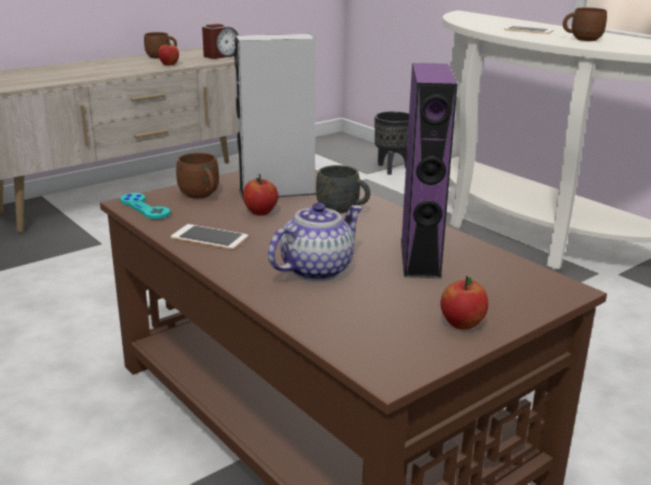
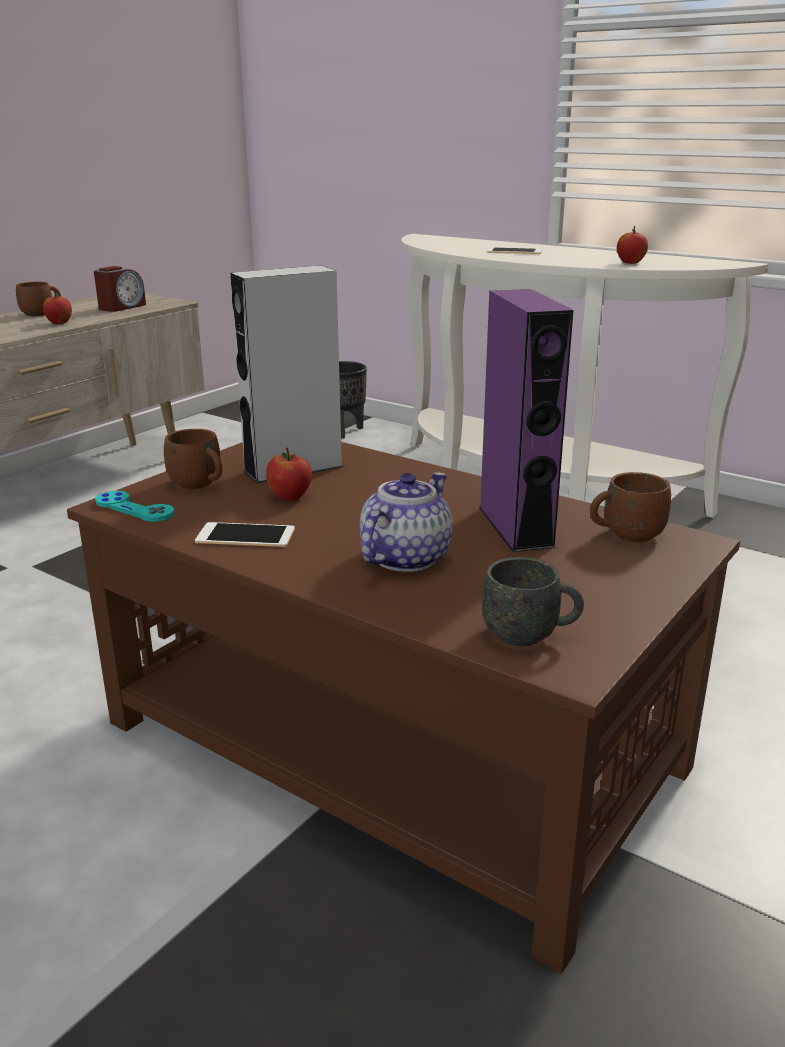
camera: 15 degrees left, 0 degrees up
(343, 209) = (388, 481): grey mug -> grey mug (530, 635)
(462, 324) = (614, 598): apple -> apple (630, 262)
(581, 39) = (581, 258): brown mug -> brown mug (625, 535)

